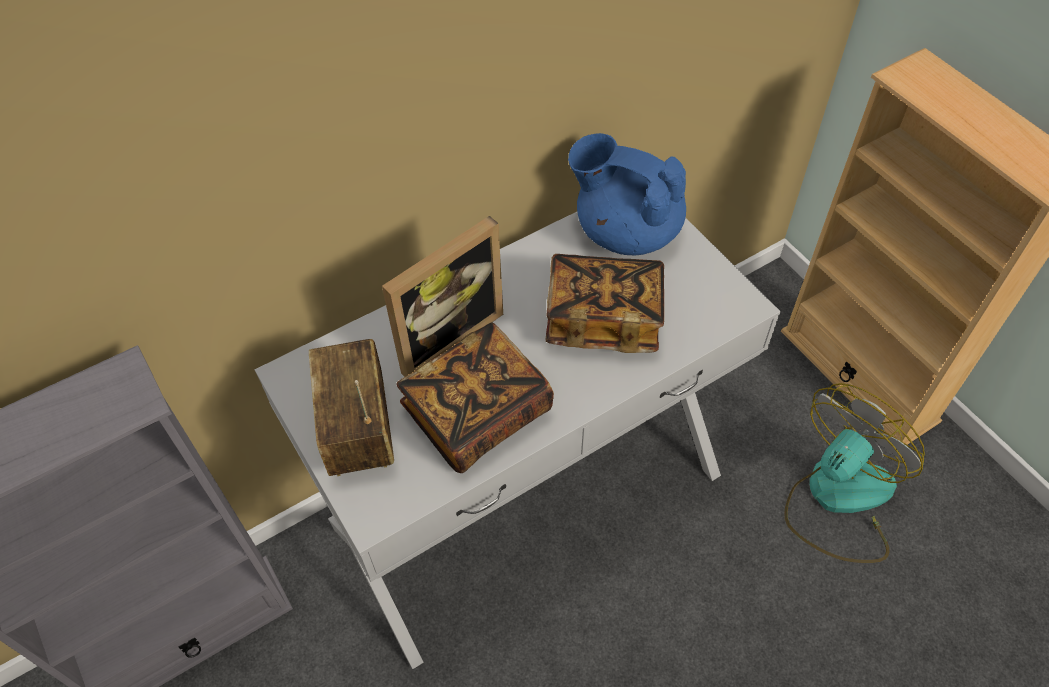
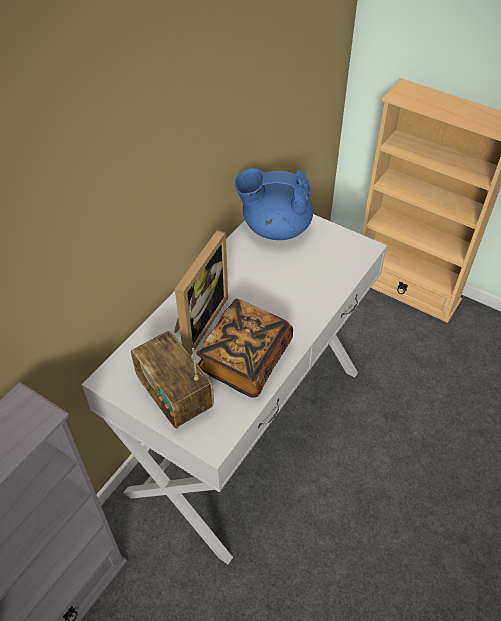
camera: 25 degrees left, 5 degrees down
(603, 319) = (290, 281): book -> none
(837, 499) = (429, 362): fan -> none

